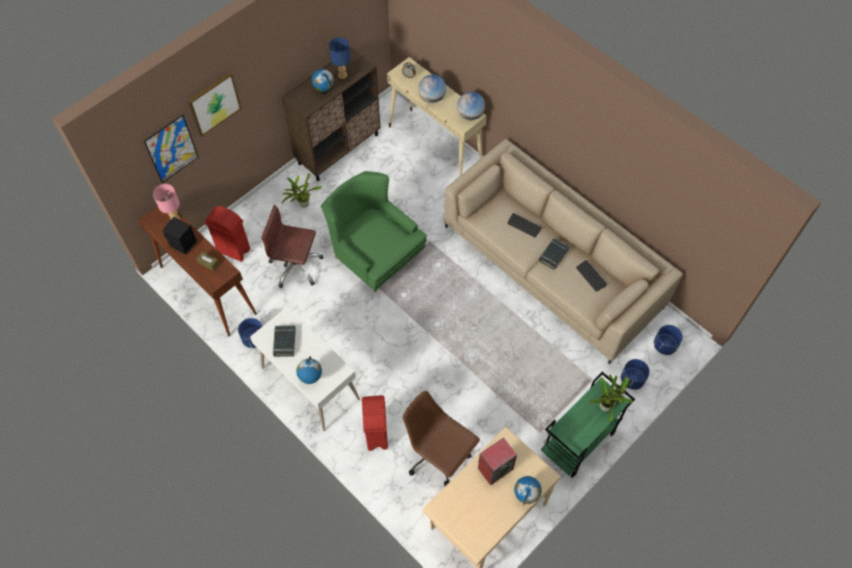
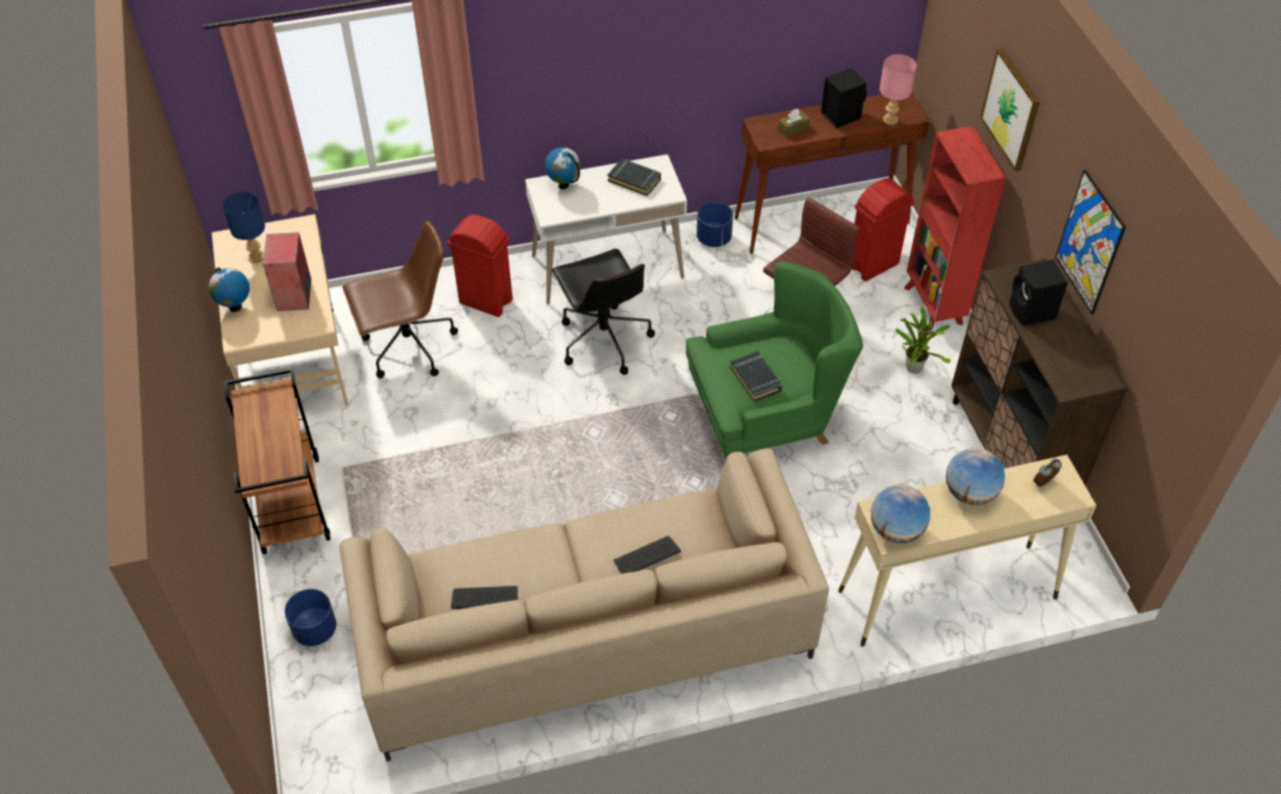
camera: 120 degrees right, 10 degrees down
(171, 149) = (965, 76): picture -> picture (1089, 242)
(253, 211) = (933, 306): none -> red bookcase
(324, 91) = (1032, 312): globe -> black speaker
(342, 75) = (1060, 348): blue table lamp -> blue table lamp (257, 257)
(369, 354) = (603, 339): none -> black office chair
(553, 255) = (562, 568): black book -> black book (756, 379)
(578, 442) = (290, 504): green cart -> brown cart
(607, 405) = (262, 463): potted plant -> none
(665, 345) = (326, 715): blue planter -> none

